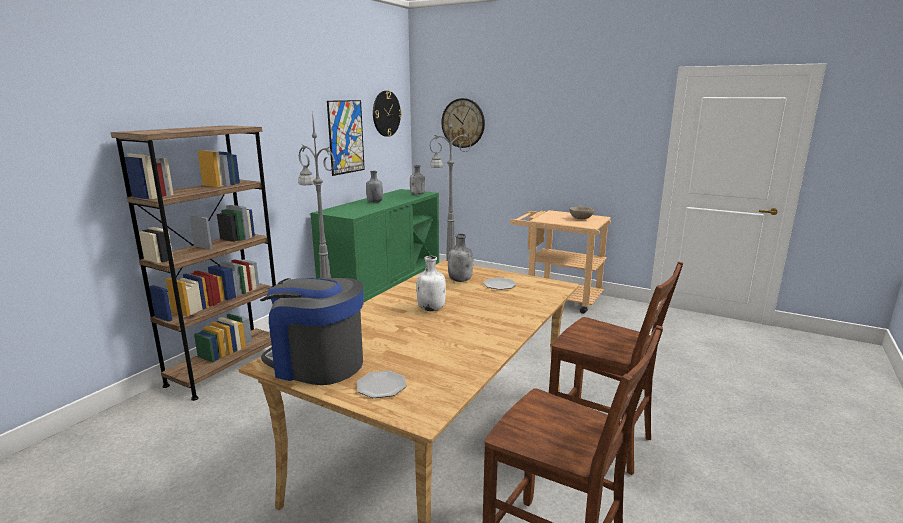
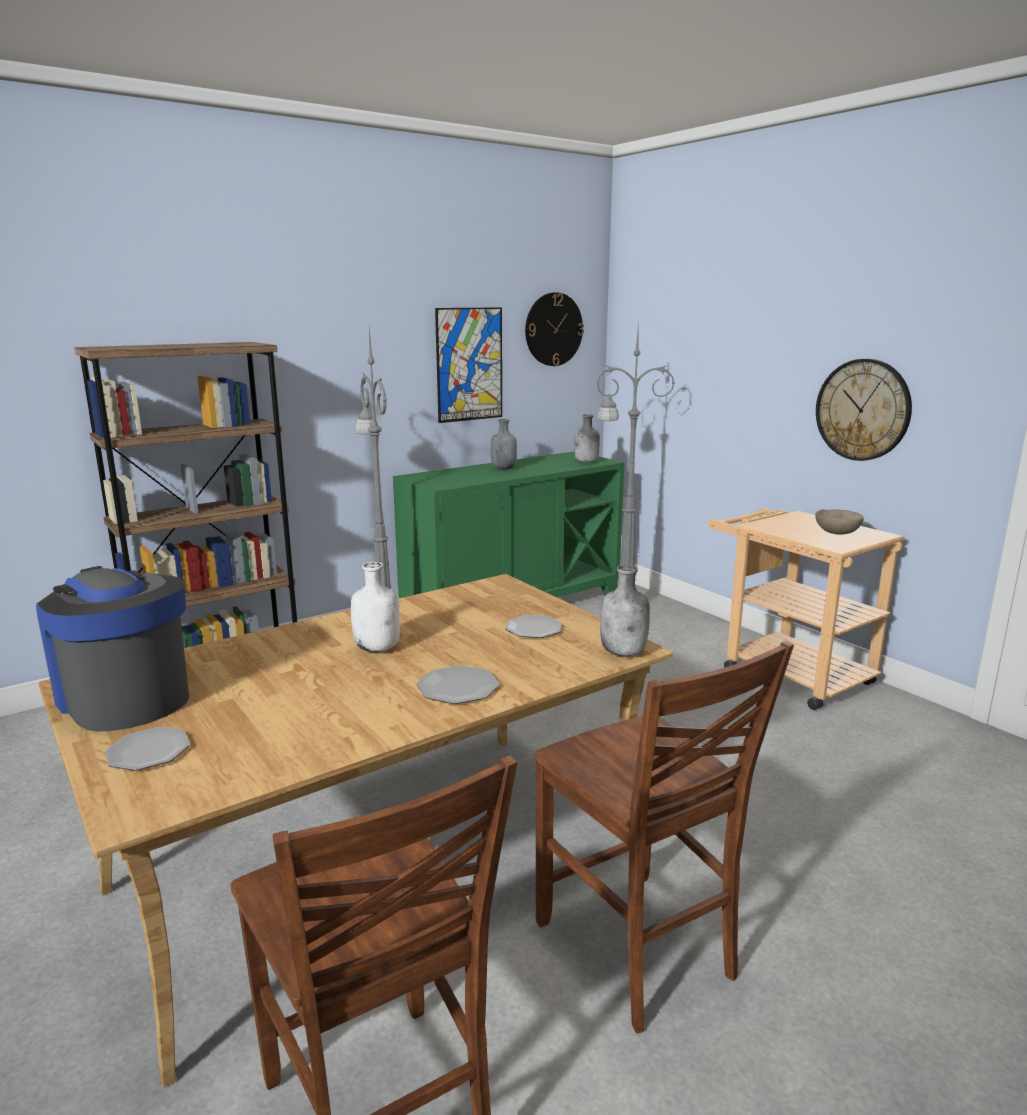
camera: 25 degrees right, 0 degrees up
(460, 280) = (485, 610): grey bottle -> grey bottle (624, 652)
(463, 123) = (677, 347): wall clock -> wall clock (863, 410)
(503, 319) = (458, 687): none -> plate

